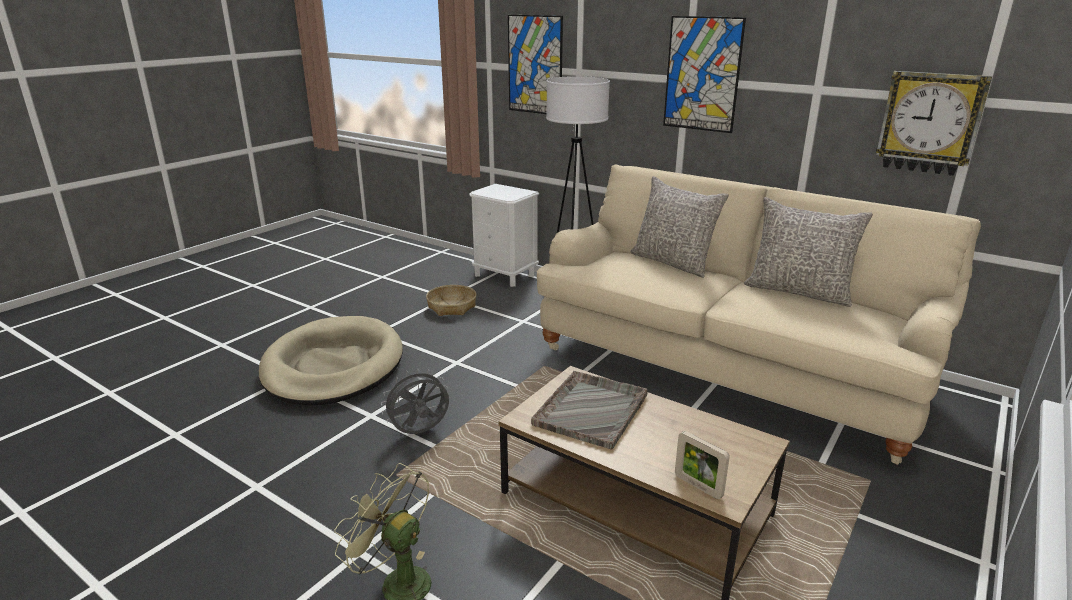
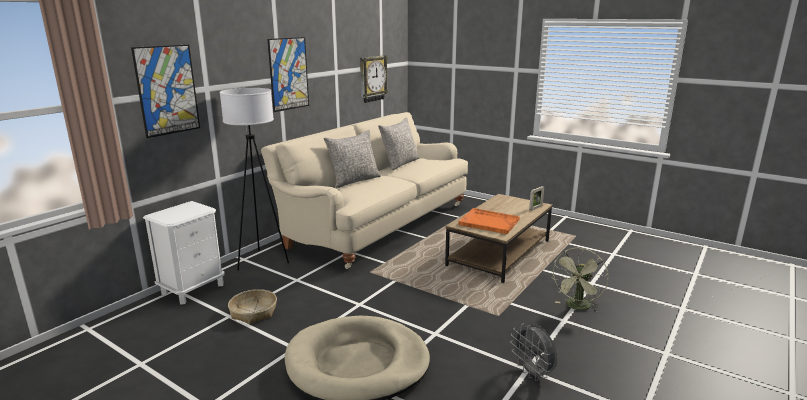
camera: 90 degrees left, 5 degrees down
(420, 432) = (453, 312): grey fan -> grey fan (533, 373)
(591, 409) = (488, 222): grey tray -> orange tray

